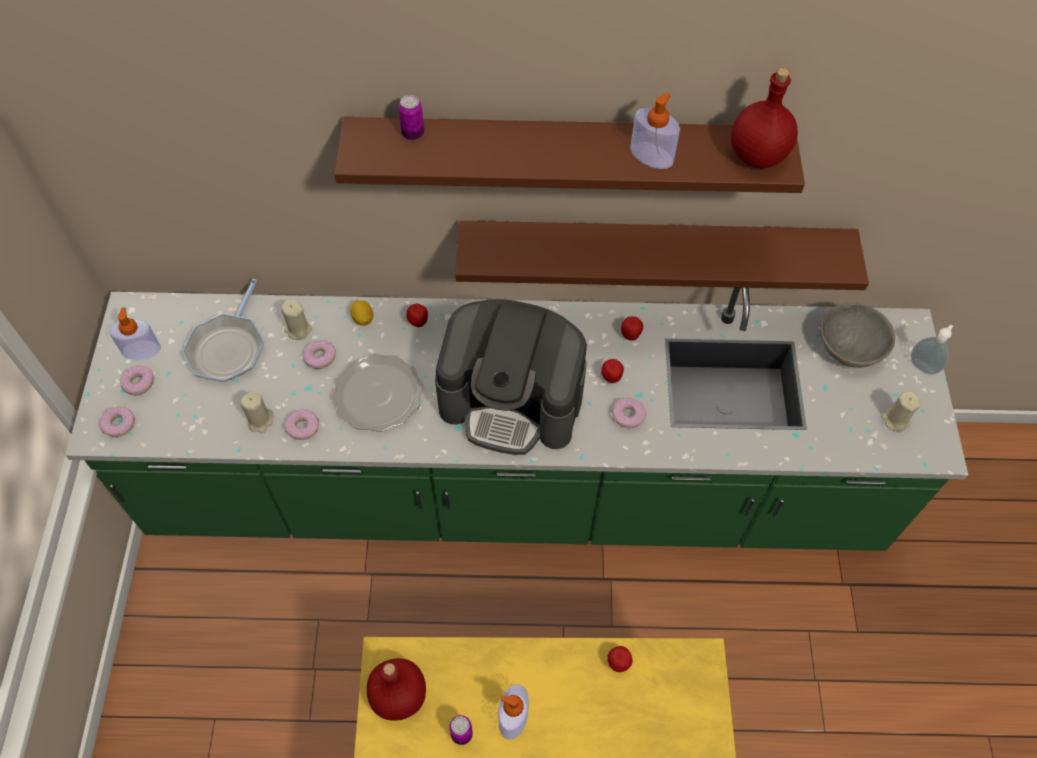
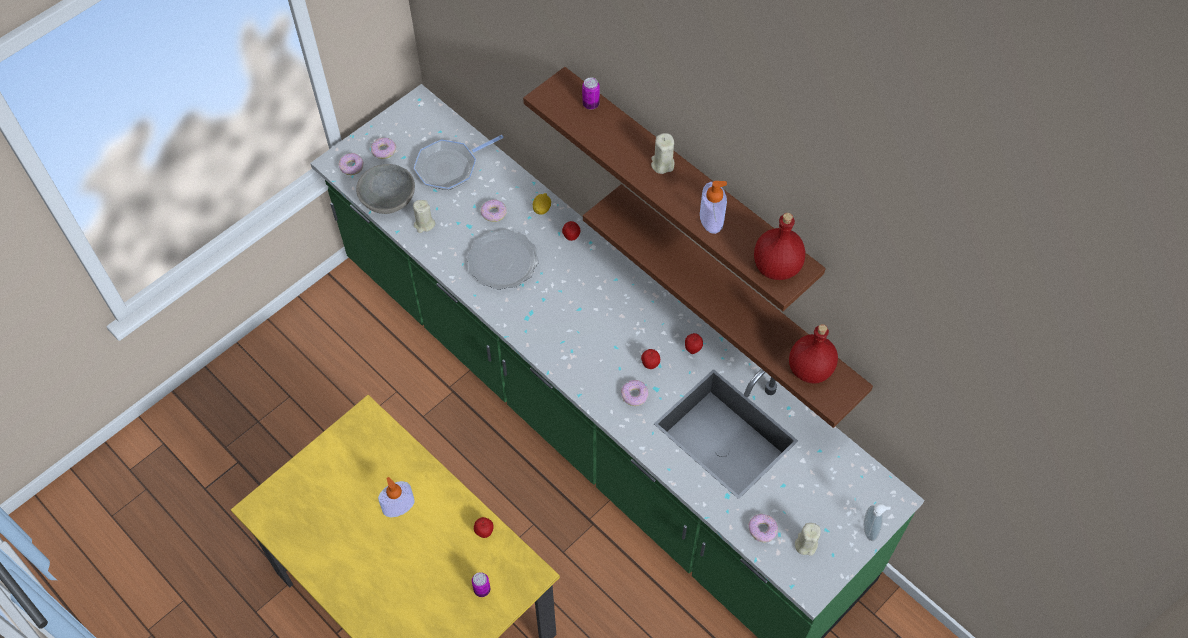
camera: 45 degrees right, 0 degrees up
(141, 350) = (403, 132): soap dispenser -> none
(298, 329) = (498, 186): beige candle -> beige candle (662, 164)
(302, 427) = (443, 246): donut -> donut (762, 529)
(400, 696) = (354, 441): red bottle -> red bottle (810, 370)
(461, 734) = (364, 489): can -> can (482, 590)
(512, 400) = (575, 328): coffee machine -> none
(848, 347) = (832, 475): grey bowl -> grey bowl (389, 199)

